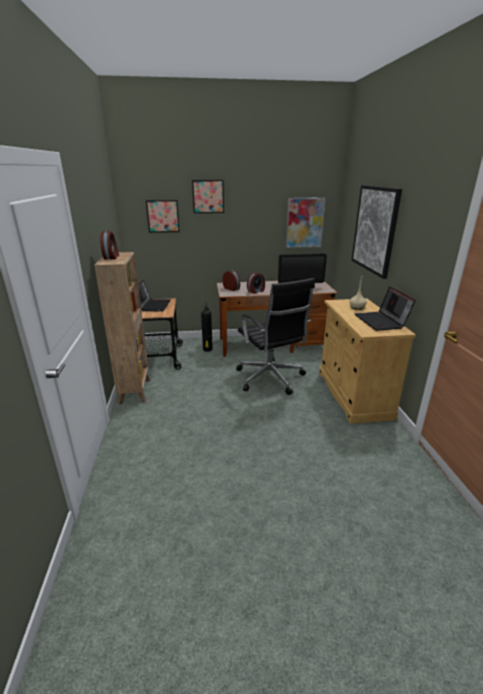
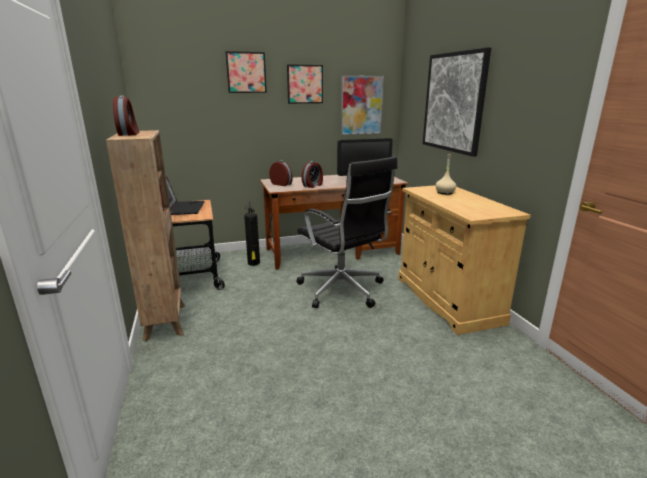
camera: 10 degrees left, 5 degrees down
(163, 216) = (189, 96): picture -> picture (305, 84)
(381, 321) = (482, 204): laptop -> none

